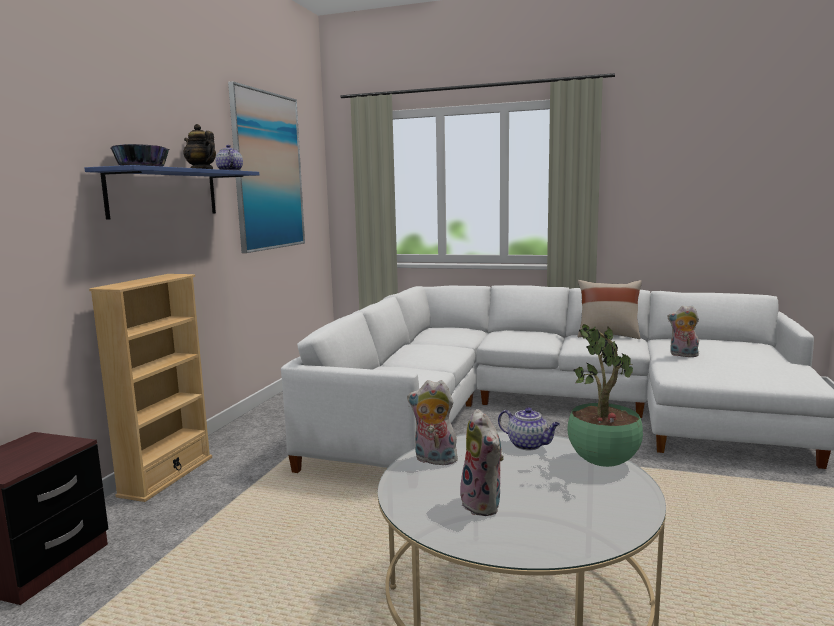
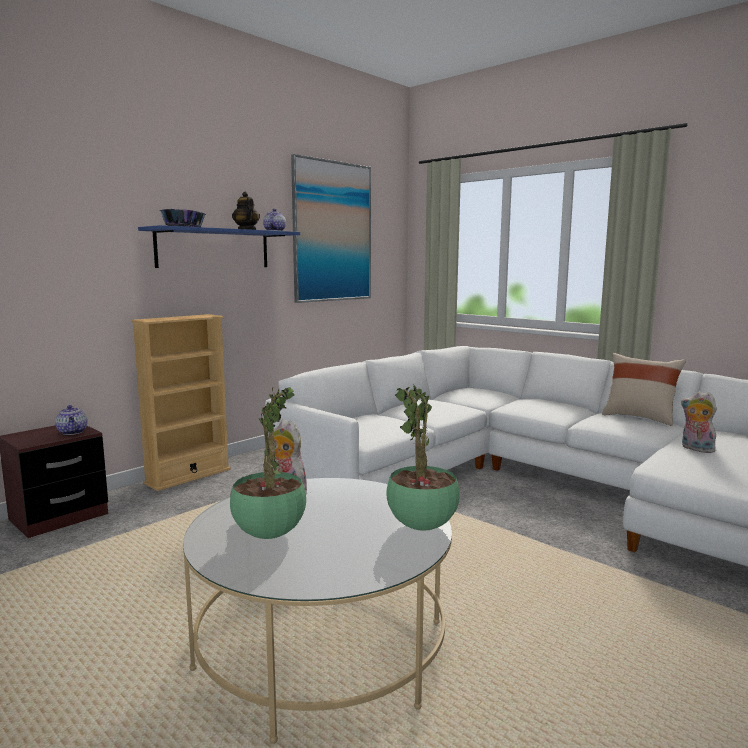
camera: 25 degrees right, 0 degrees up
(484, 505) = (269, 533): plush toy -> potted plant
(528, 445) = (382, 498): teapot -> teapot (73, 432)

